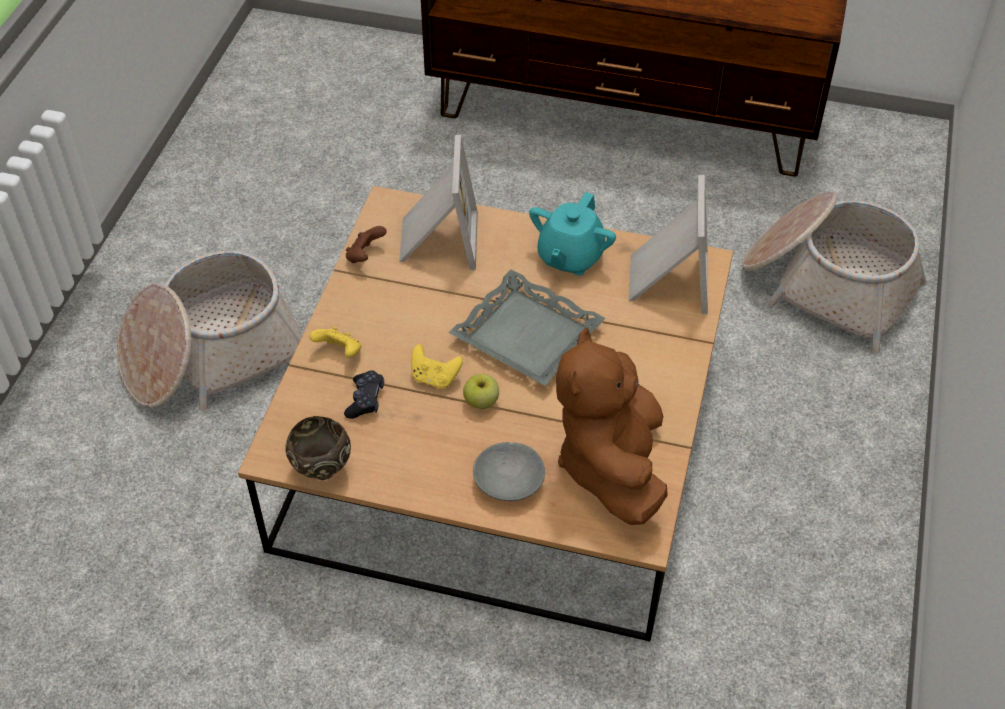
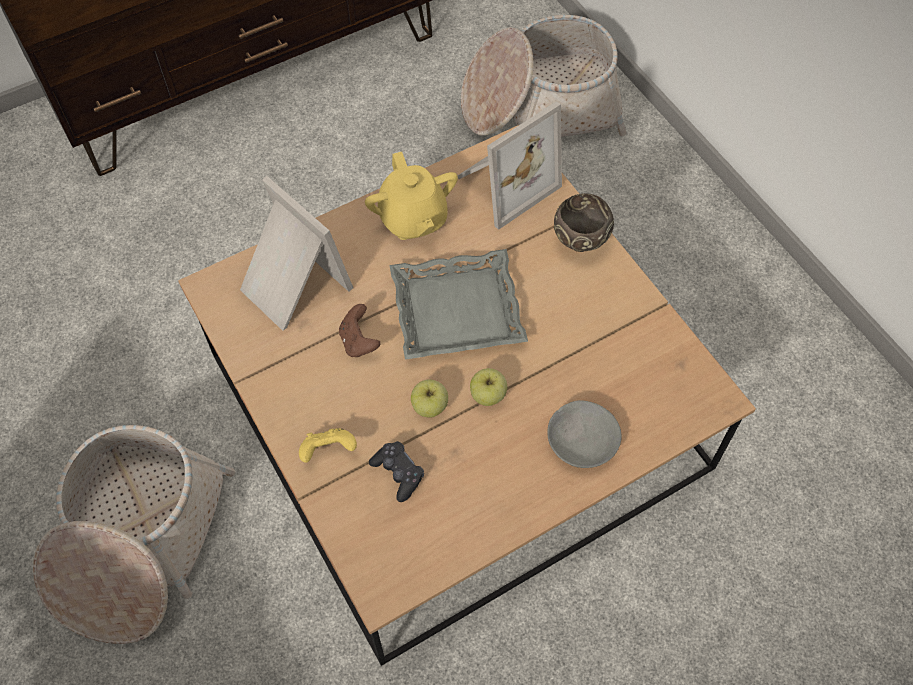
camera: 45 degrees left, 10 degrees up
(321, 470) = (435, 565): brown bowl -> brown bowl (579, 244)
(365, 256) = (247, 349): brown game controller -> brown game controller (359, 342)
(435, 378) = (430, 406): yellow game controller -> apple
(570, 257) = (413, 219): turquoise teapot -> yellow teapot
(611, 465) = (635, 363): brown plush toy -> none
(666, 280) = (503, 183): picture frame -> picture frame turned 90 degrees clockwise

